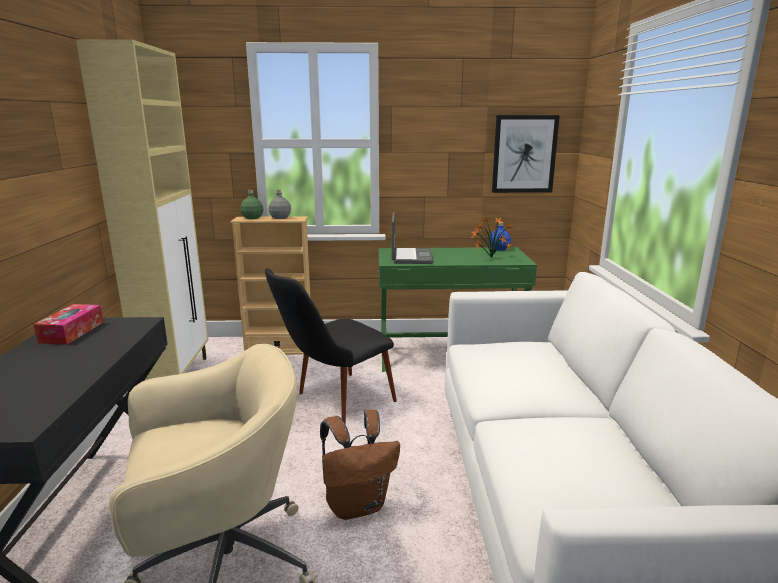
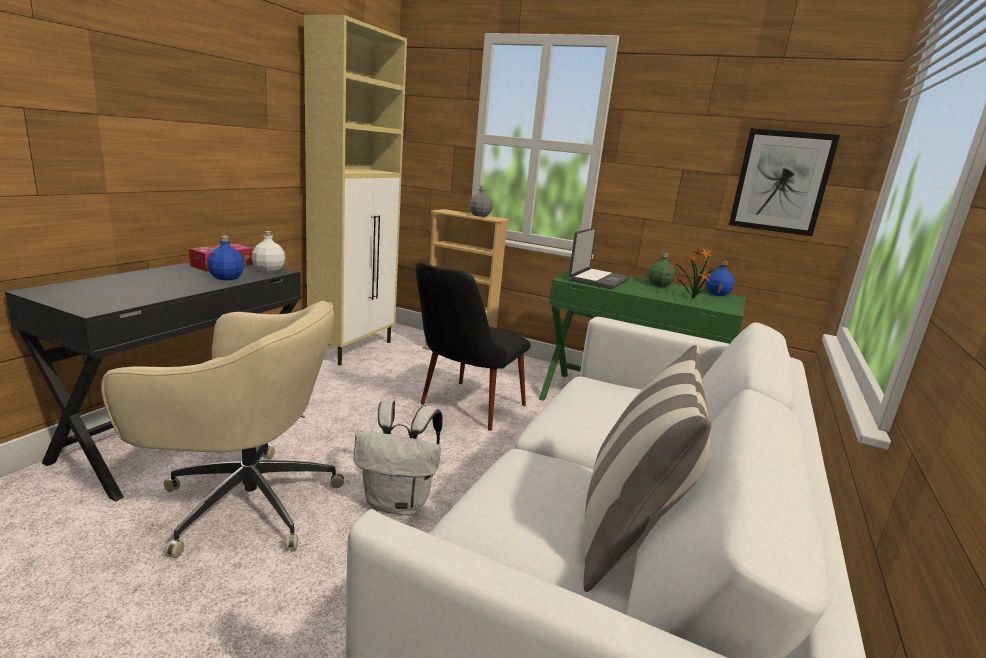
camera: 25 degrees right, 0 degrees up
(103, 345) = (227, 278): none -> blue bottle
(130, 323) = (269, 270): none -> white bottle
(252, 218) = (454, 211): green bottle -> green bottle (658, 285)
(333, 403) = (464, 410): black chair -> black chair turned 45 degrees counterclockwise
(357, 505) = (399, 503): brown backpack -> white backpack
(626, 455) = (629, 533): none -> pillow

